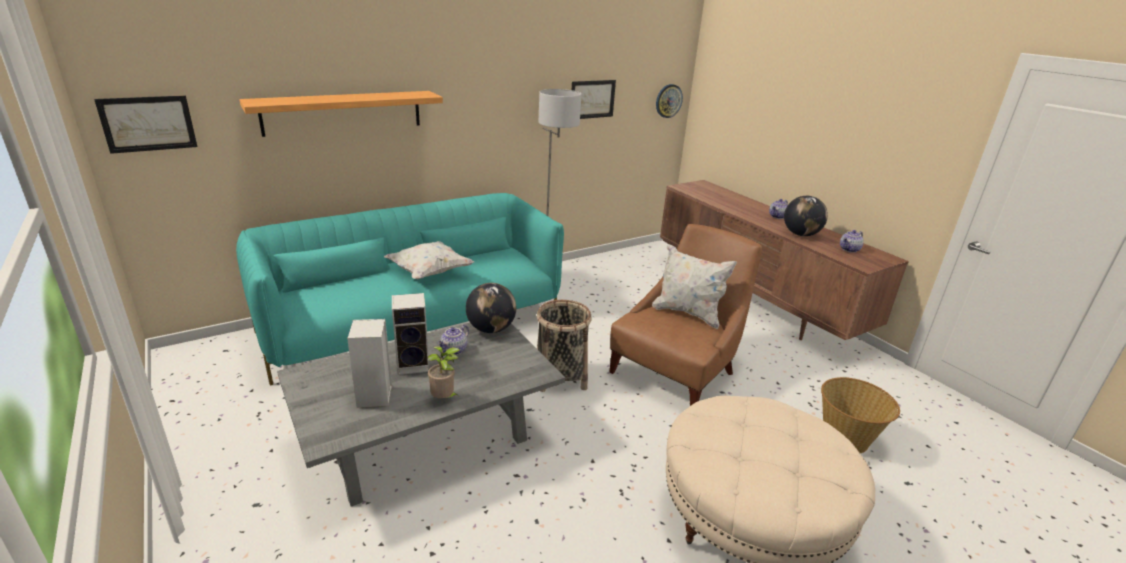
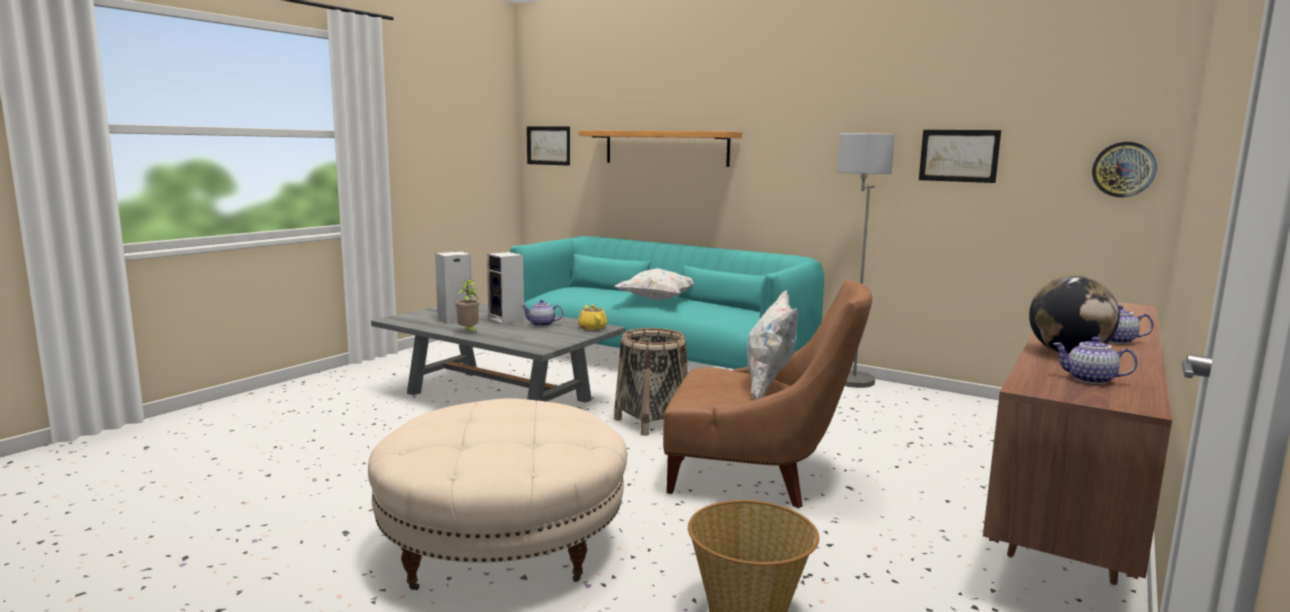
camera: 65 degrees right, 15 degrees down
(491, 329) = (592, 327): globe -> yellow teapot

